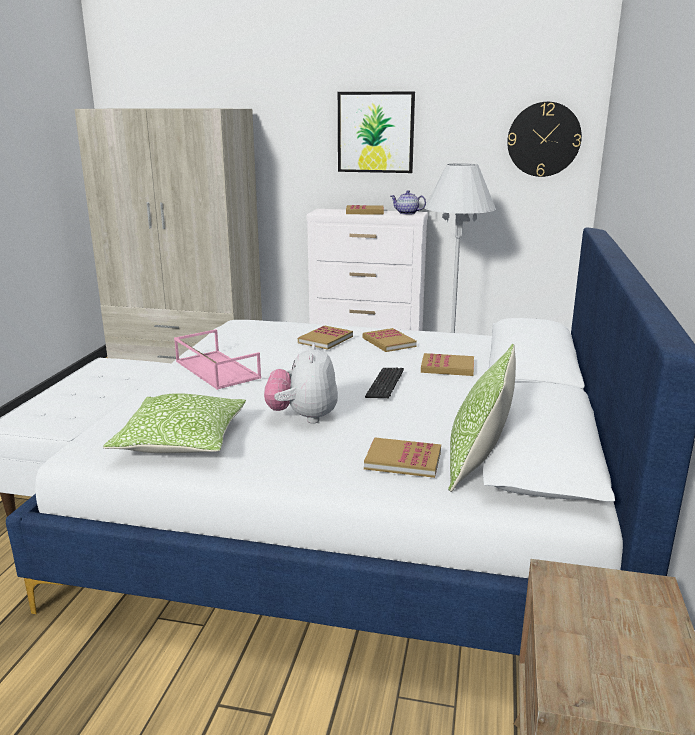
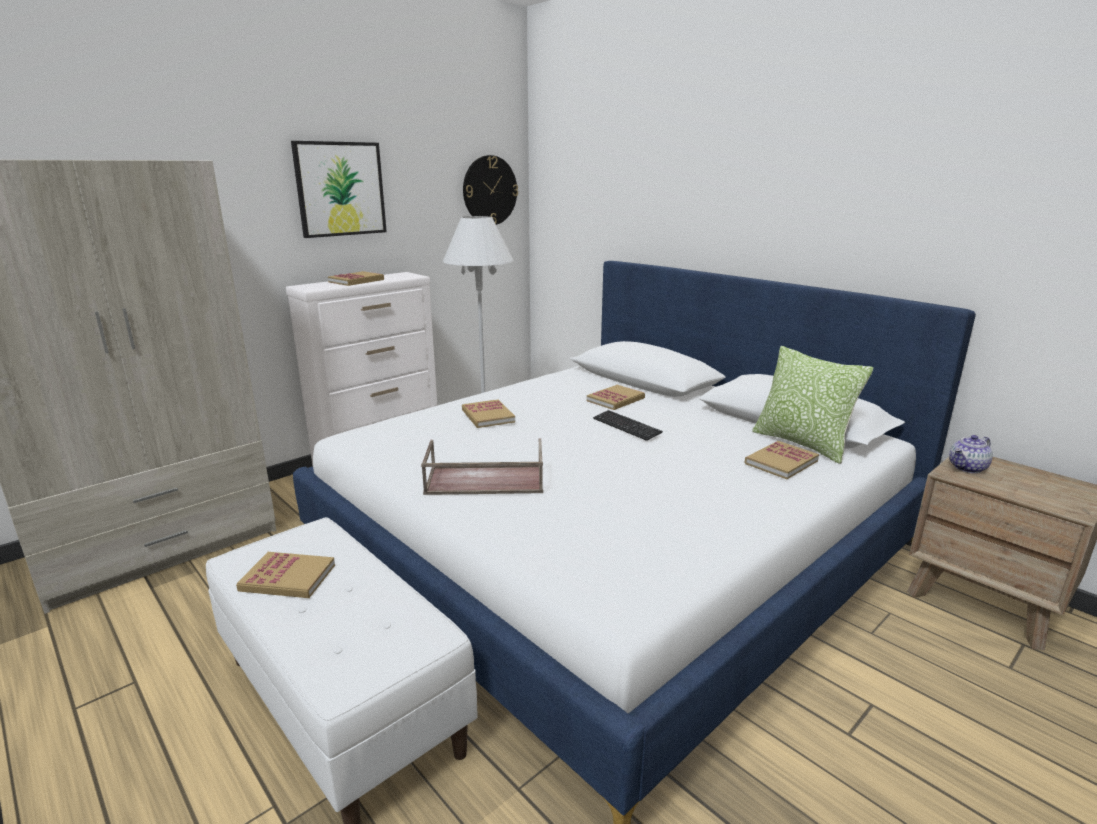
camera: 55 degrees left, 0 degrees up
(181, 441) = (655, 541): pillow -> none
(215, 369) = (483, 480): pink tray -> brown tray
(303, 417) = (660, 473): plush toy -> none
(389, 342) = (530, 399): book -> book (288, 578)
(407, 213) = (399, 275): teapot -> teapot (967, 468)

